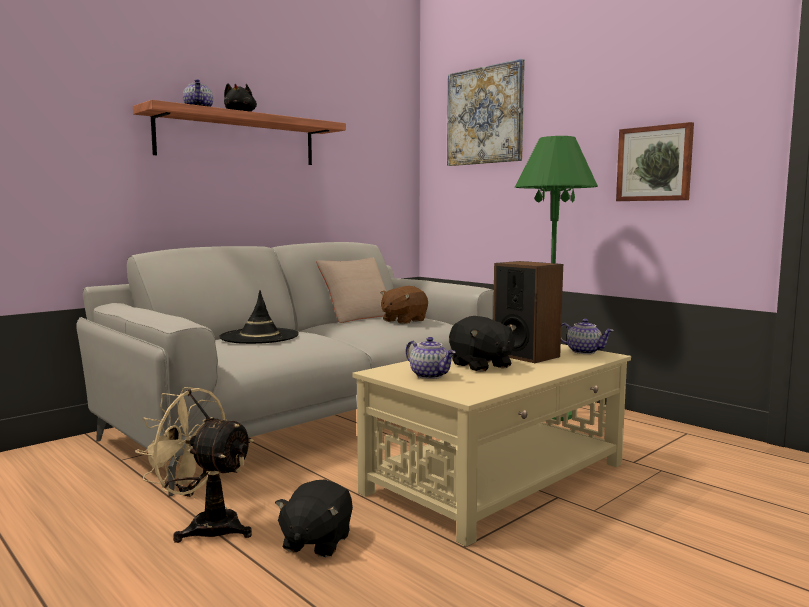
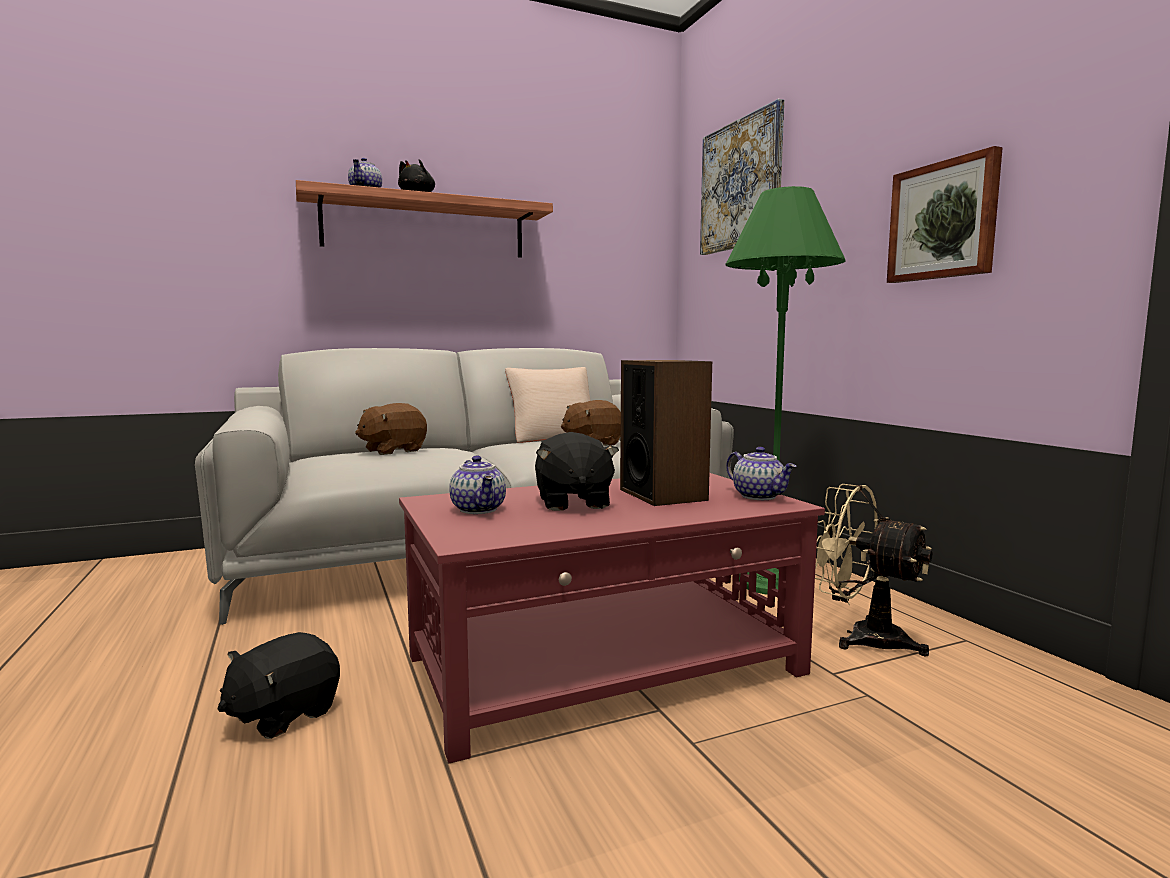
camera: 20 degrees right, 0 degrees up
(204, 526) = (202, 668): beige fan -> beige fan (862, 637)
(259, 336) = (393, 451): black hat -> brown plush toy
(498, 477) = (606, 664): beige coffee table -> red coffee table

